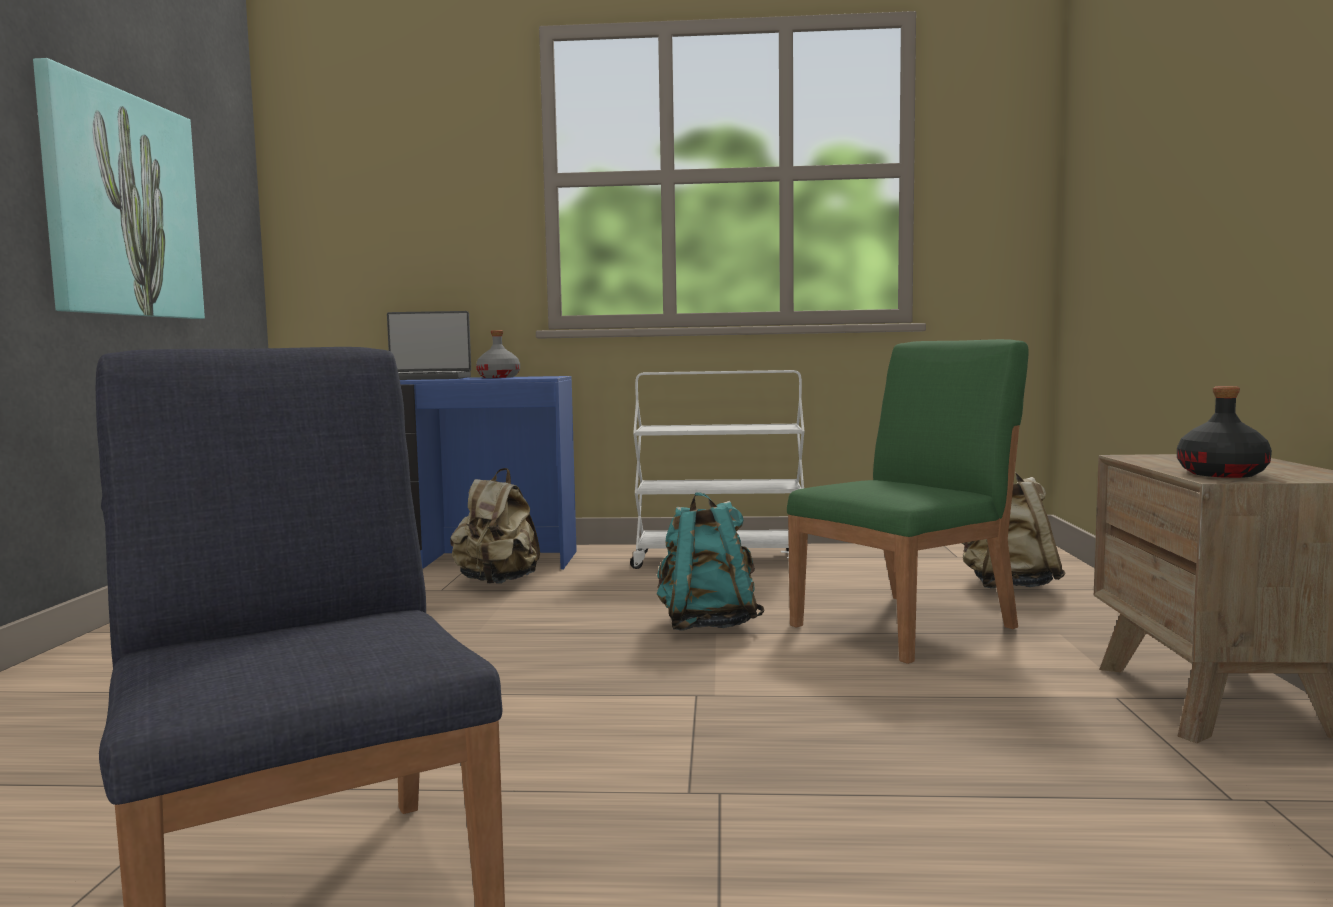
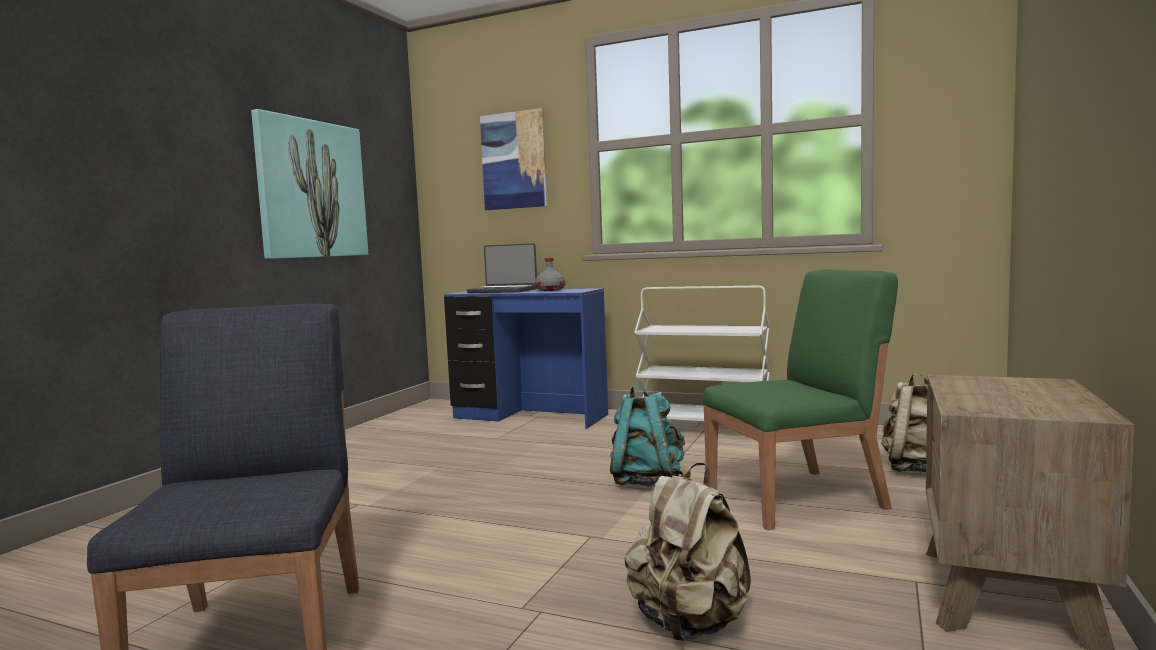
camera: 20 degrees right, 0 degrees up
(428, 192) = (514, 160): none -> picture
(497, 582) = (536, 436): beige backpack -> beige backpack (689, 624)
(1222, 474) = (985, 403): black bottle -> none

